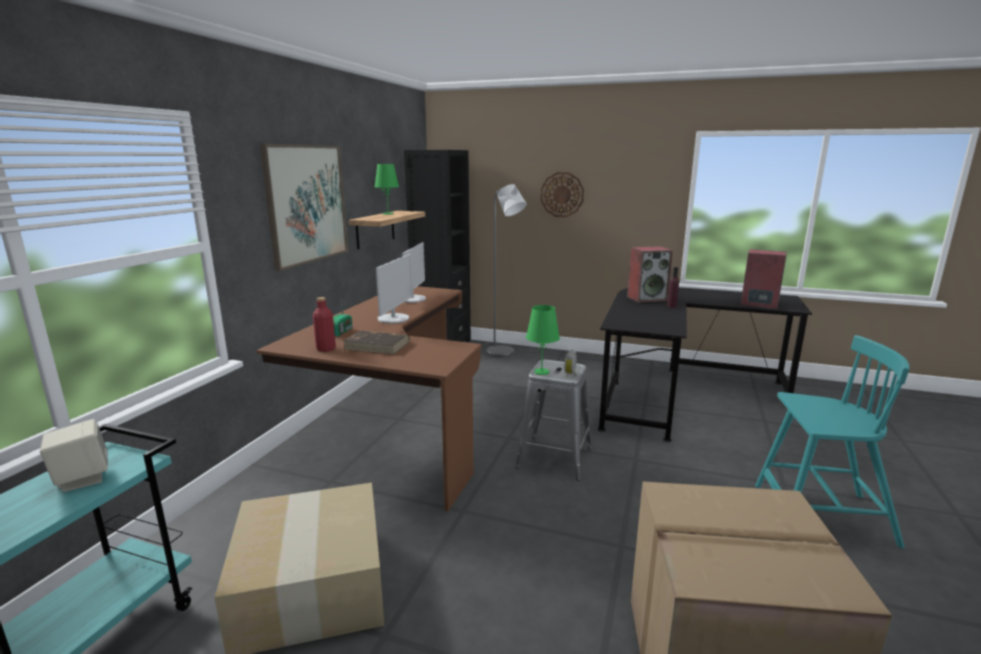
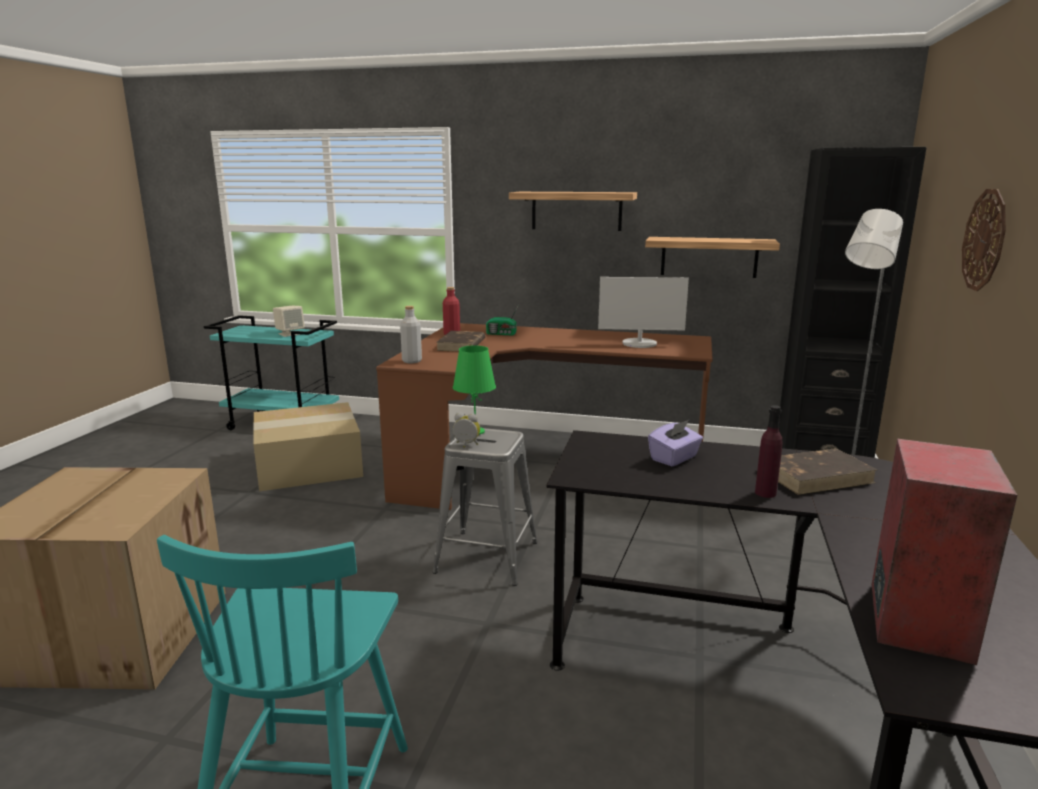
camera: 85 degrees right, 0 degrees up
(307, 204) = (576, 211): picture -> shelf
(388, 214) = (723, 238): green table lamp -> none
(394, 319) = (551, 343): monitor -> none
(432, 362) = (412, 361): none -> grey bottle
(637, 314) = (674, 458): none -> purple tissue box
(647, 298) = (816, 475): speaker -> brown book

